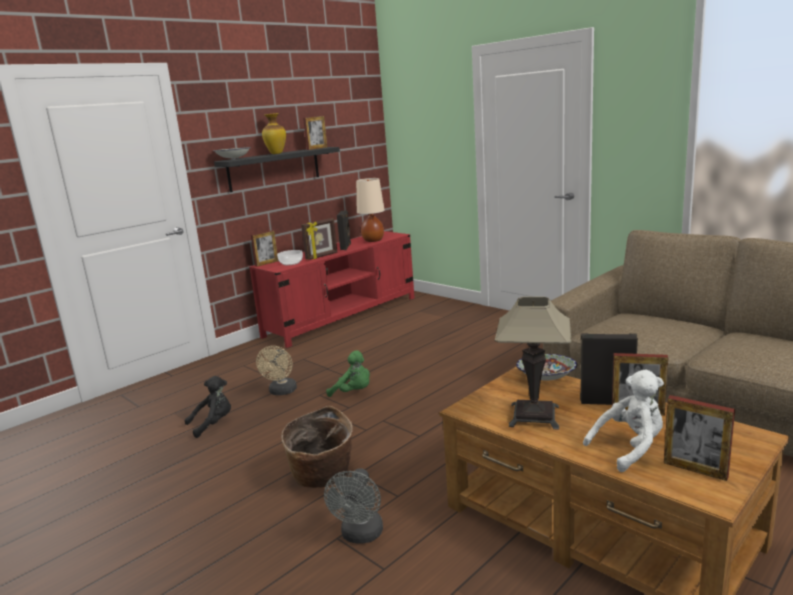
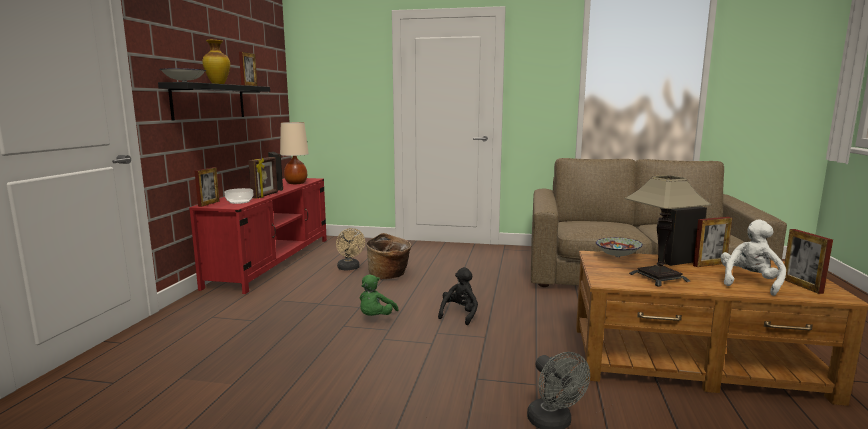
camera: 35 degrees left, 5 degrees down
(213, 424) = (254, 376): black plush toy -> black plush toy (459, 314)
(281, 392) = (297, 331): beige fan -> beige fan (349, 268)
(322, 477) = (449, 390): basket -> basket (389, 276)
(353, 392) = (375, 317): green plush toy -> green plush toy turned 120 degrees clockwise
(695, 469) = (802, 286): picture frame -> picture frame turned 75 degrees clockwise

